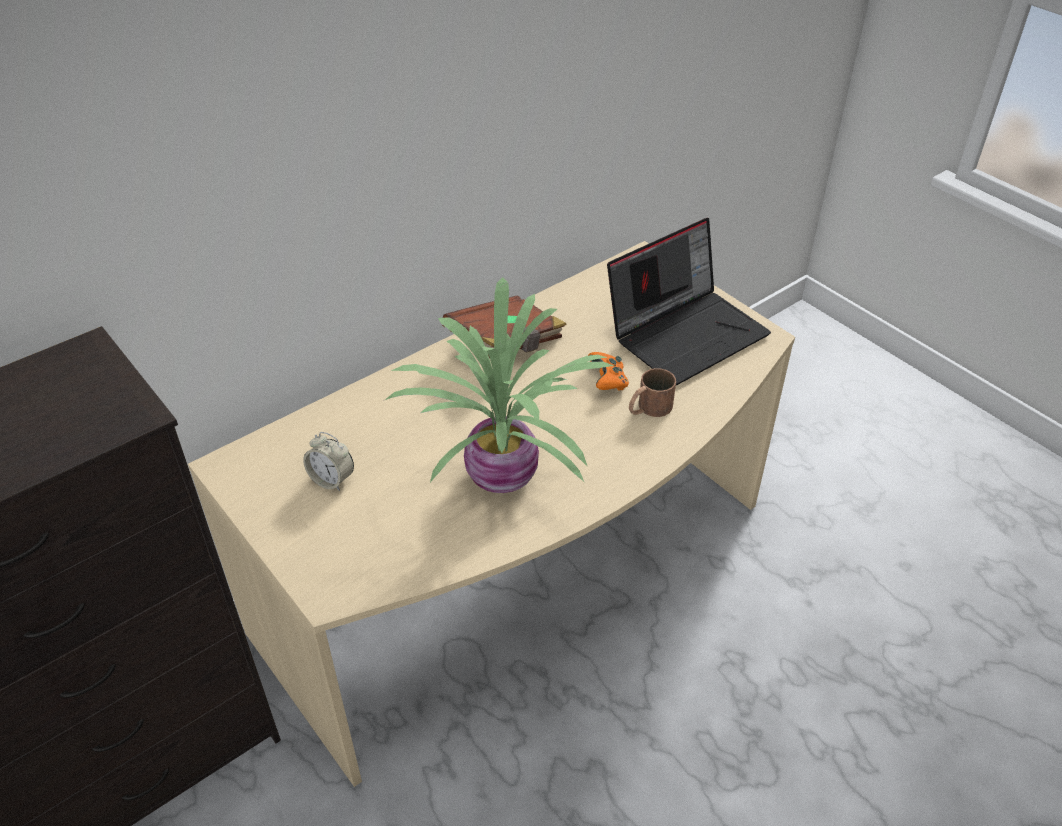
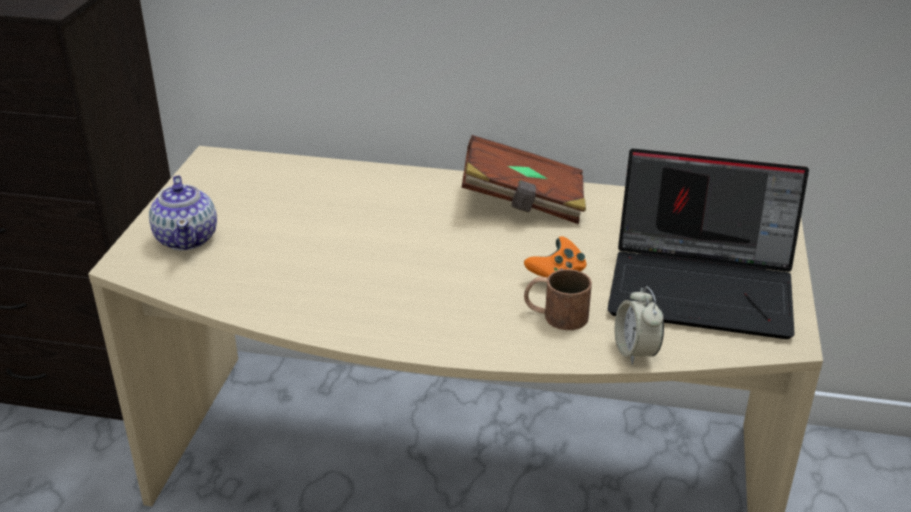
camera: 50 degrees right, 10 degrees down
(332, 480) = (251, 205): alarm clock -> alarm clock (636, 351)
(336, 540) = (187, 238): none -> teapot
(506, 476) = (357, 280): potted plant -> none

